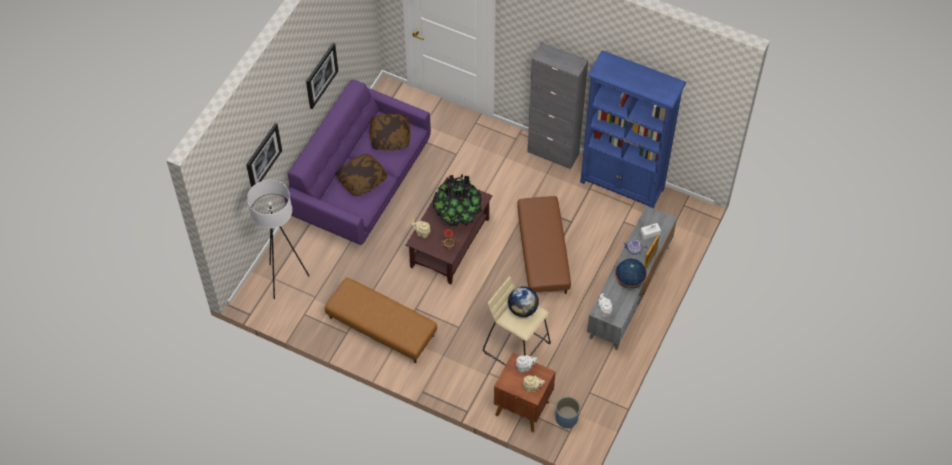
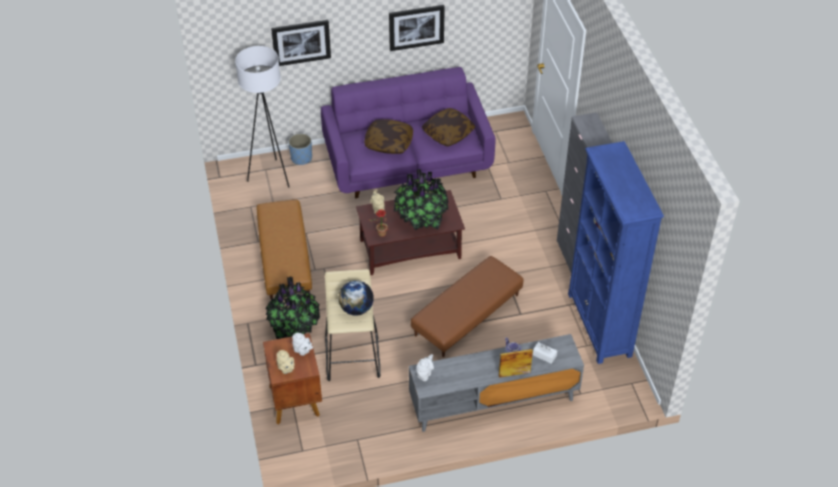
camera: 50 degrees right, 10 degrees down
(453, 363) = (294, 326): none -> potted plant
(566, 418) = (314, 439): blue planter -> blue planter (301, 158)
(629, 281) = (476, 372): globe -> none

